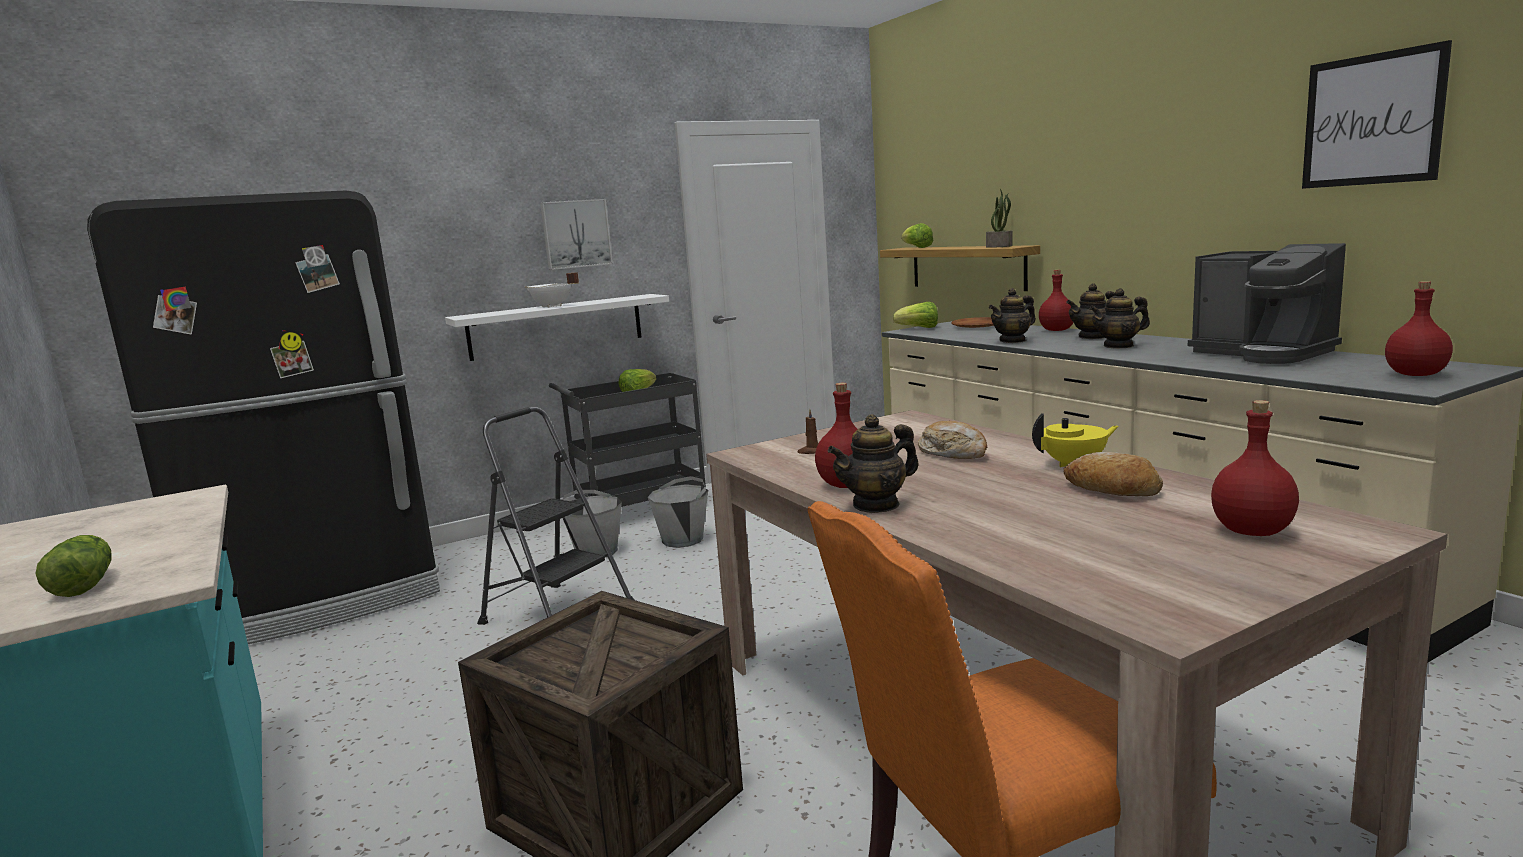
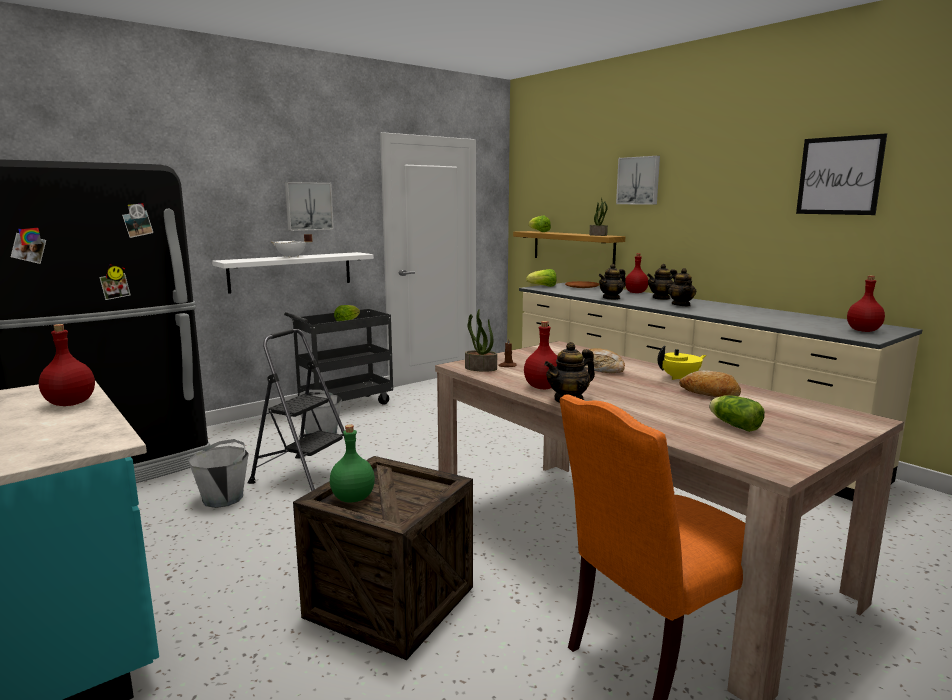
camera: 10 degrees left, 0 degrees up
(86, 584) = (41, 443): lettuce -> lettuce (733, 425)
(546, 657) = (352, 498): none -> green bottle
(683, 540) = (382, 426): grey bucket -> grey bucket (223, 498)
(768, 457) = (480, 368): none -> potted plant
(1056, 158) = (639, 180): none -> picture
(1119, 346) = (681, 305): teapot -> teapot turned 75 degrees counterclockwise
(1253, 531) = (801, 419): red bottle -> red bottle (70, 404)
(1263, 353) = (771, 314): coffee machine -> none

